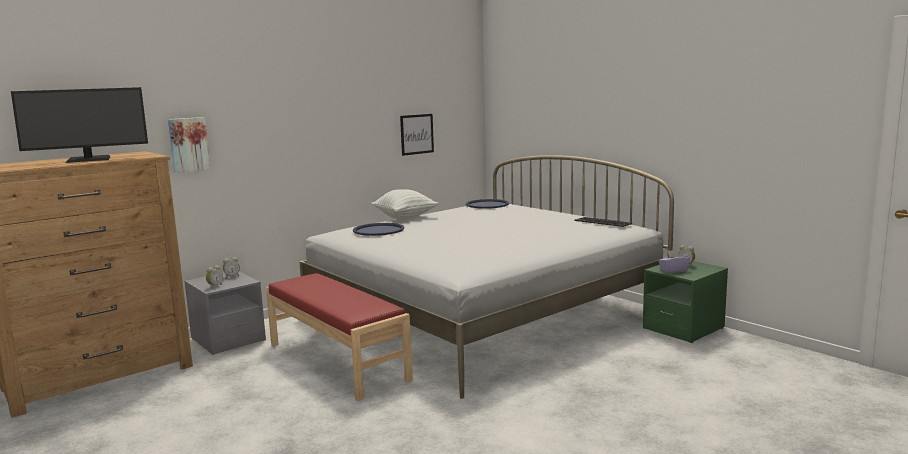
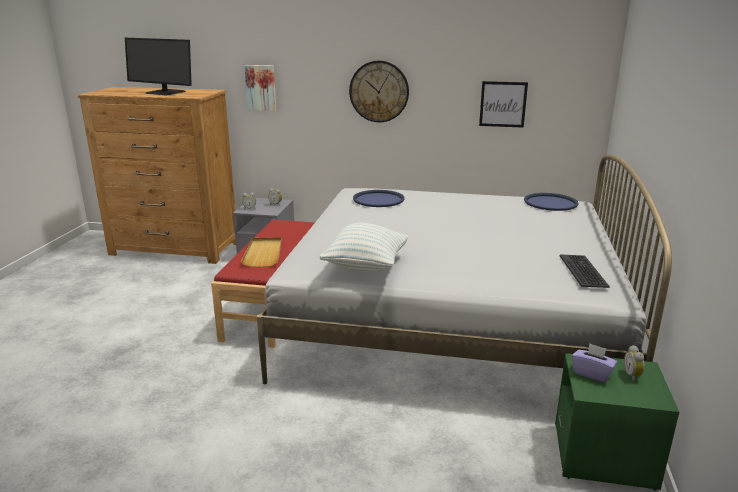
camera: 50 degrees right, 10 degrees up
(316, 134) = (379, 91): none -> wall clock
(344, 299) = (263, 254): none -> beige tray
(405, 218) = (440, 193): pillow -> pillow (365, 266)

